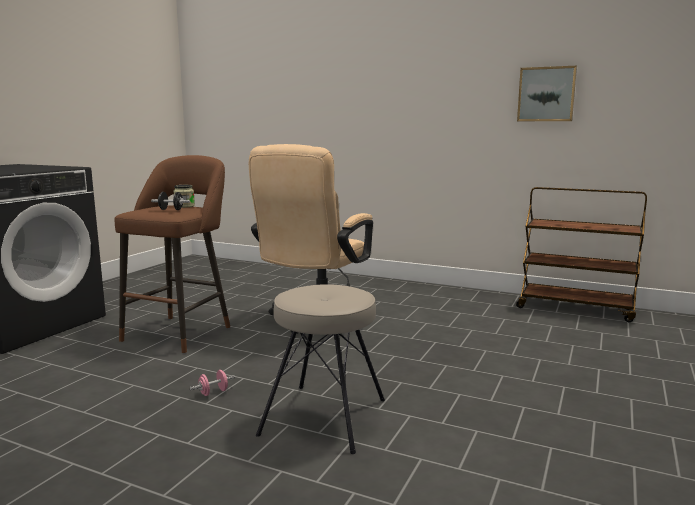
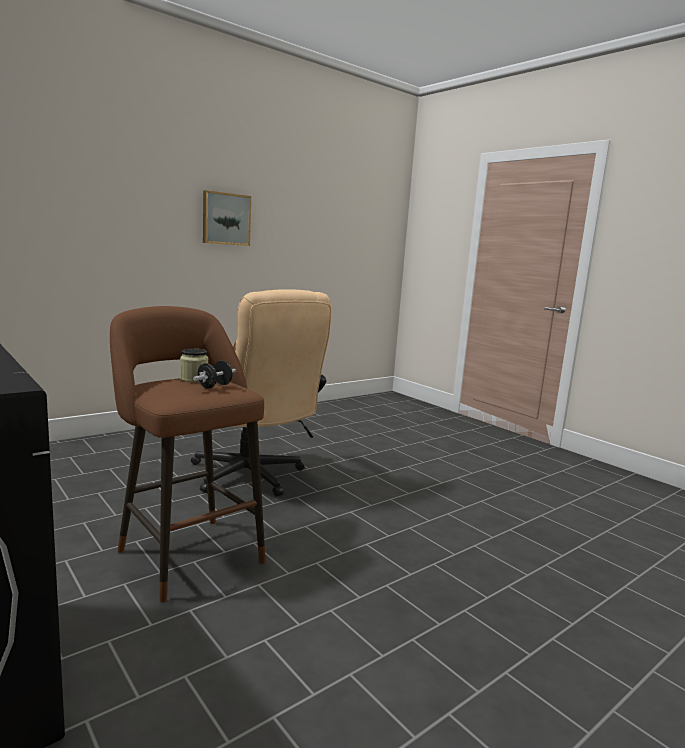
camera: 65 degrees left, 0 degrees up
(213, 392) = (389, 565): pink dumbbell -> none
(325, 416) = (468, 528): beige stool -> none
(546, 94) = (314, 235): picture -> picture (226, 219)
(575, 308) = (347, 405): brown cart -> none

